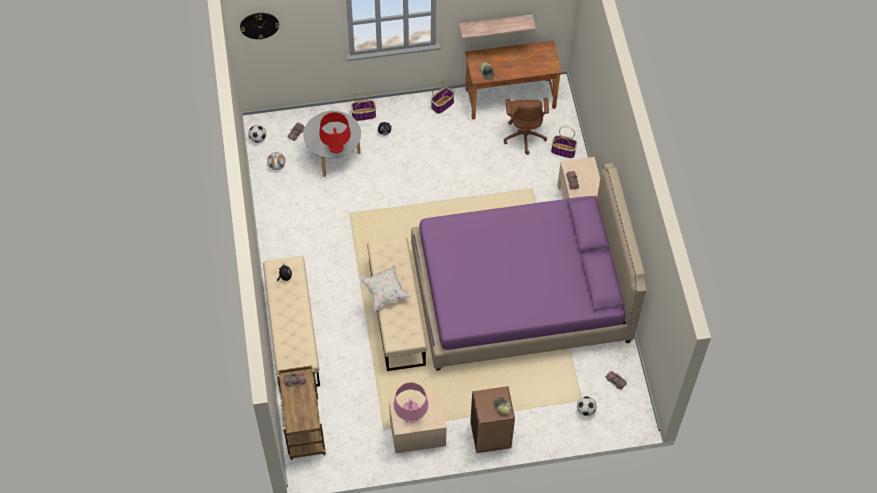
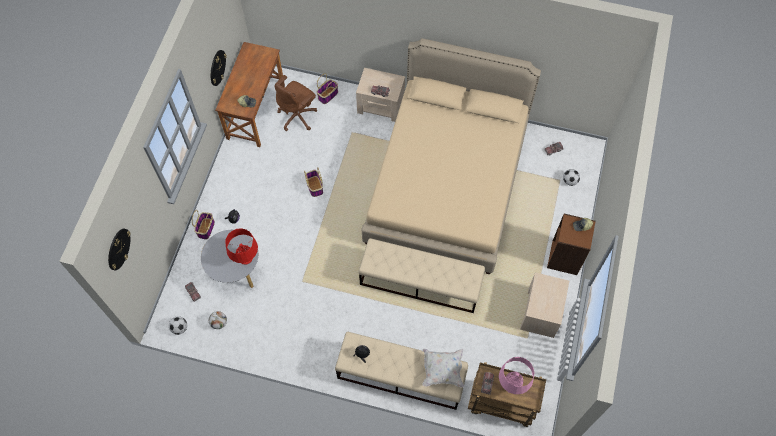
camera: 65 degrees left, 5 degrees up
(384, 292) = (417, 277): white pillow -> white pillow (442, 370)
(411, 415) = (548, 303): pink table lamp -> pink table lamp (512, 383)
(442, 104) = (232, 163): basket -> basket (314, 186)
(495, 25) = (217, 67): shelf -> wall clock
(520, 295) = (447, 183): purple bed -> beige bed
(524, 135) = (298, 116): brown office chair -> brown office chair turned 105 degrees clockwise

